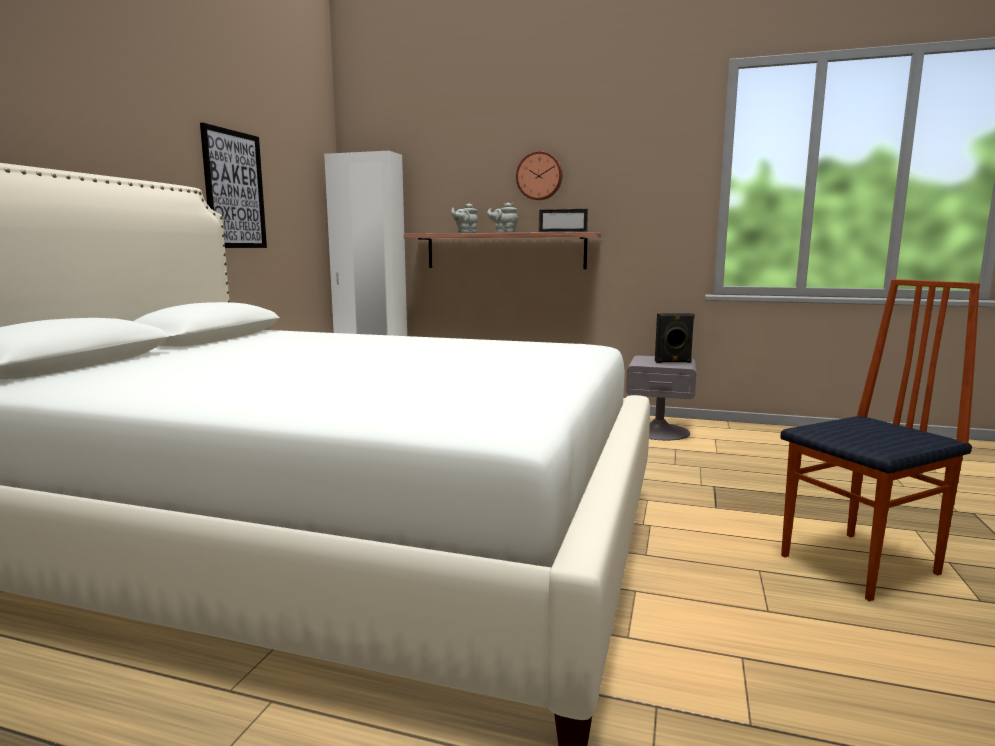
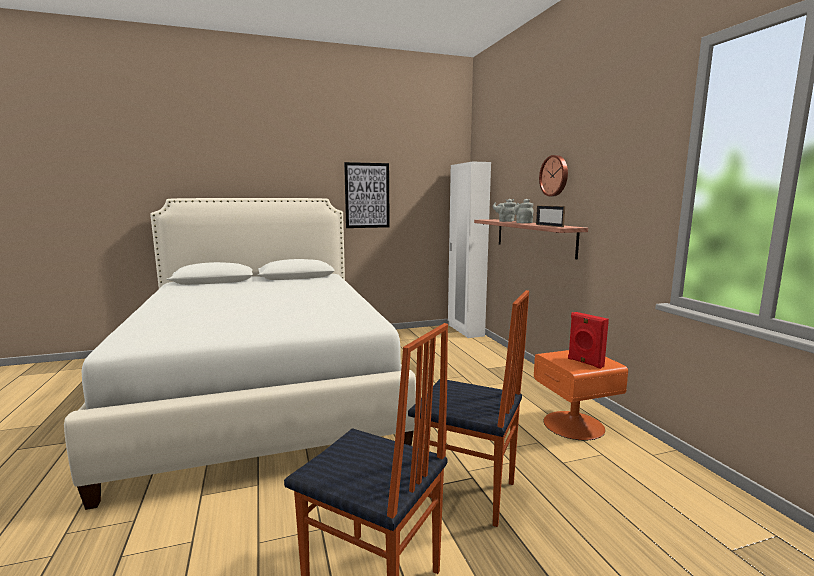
camera: 55 degrees right, 0 degrees up
(659, 431) = (574, 425): grey nightstand -> orange nightstand
(673, 362) = (585, 362): black speaker -> red speaker
(739, 495) = (467, 493): none -> chair

